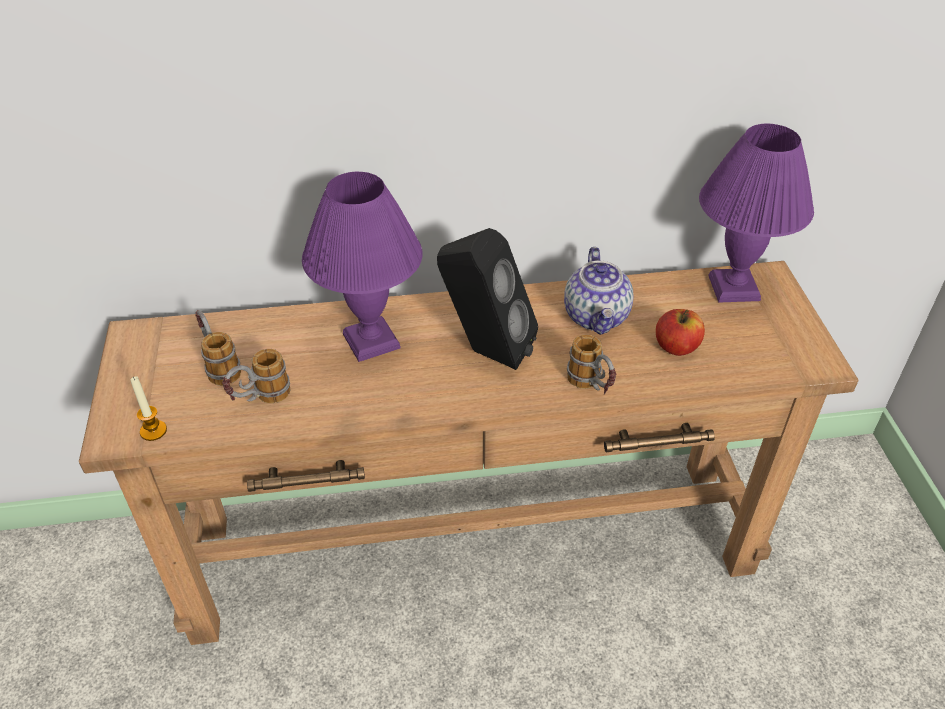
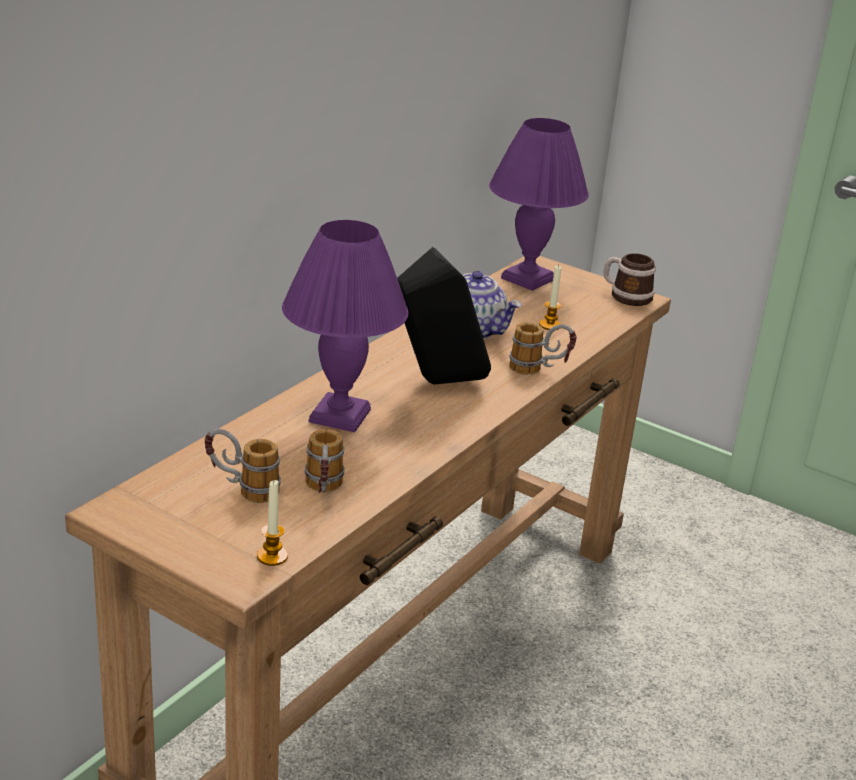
camera: 50 degrees left, 15 degrees down
(676, 347) = (550, 325): apple -> candle
(809, 352) = (625, 295): none -> mug

